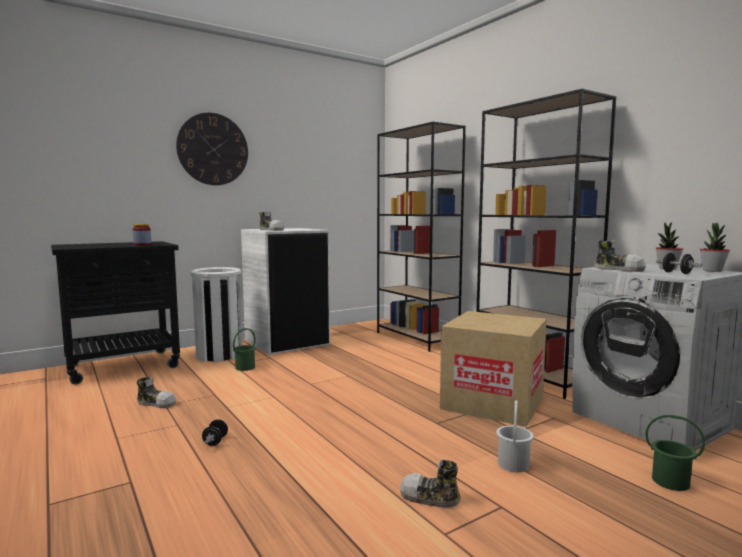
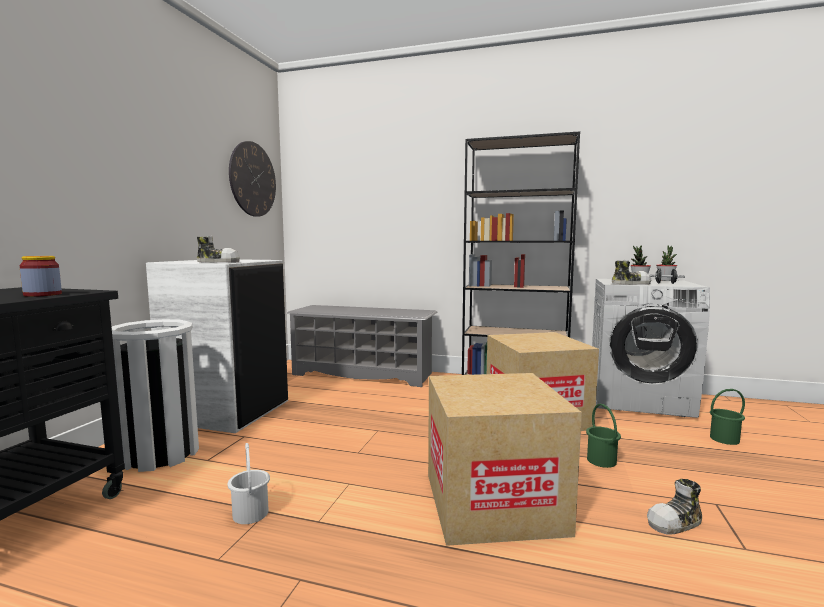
camera: 40 degrees left, 0 degrees up
(156, 403) = (197, 563): shoe -> none
(213, 149) = (97, 137): wall clock -> wall clock (253, 179)
(215, 441) = (400, 574): black dumbbell -> none
(245, 367) = (236, 459): green bucket -> green bucket (601, 460)
(329, 435) = (493, 503): none -> cardboard box
(417, 338) = (363, 374): beige bookcase -> grey shoe rack
(514, 464) = (650, 464): white bucket -> white bucket (251, 513)

